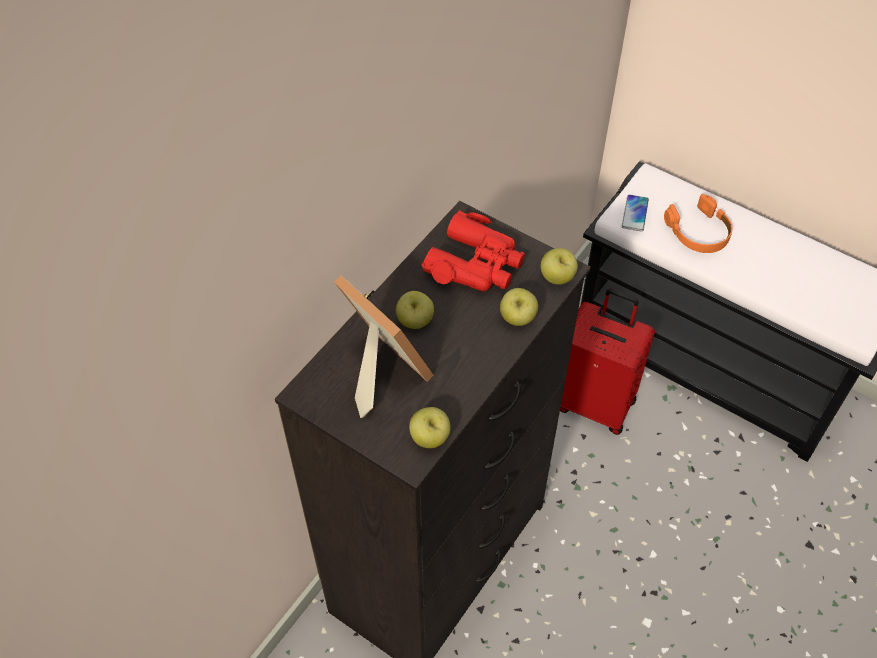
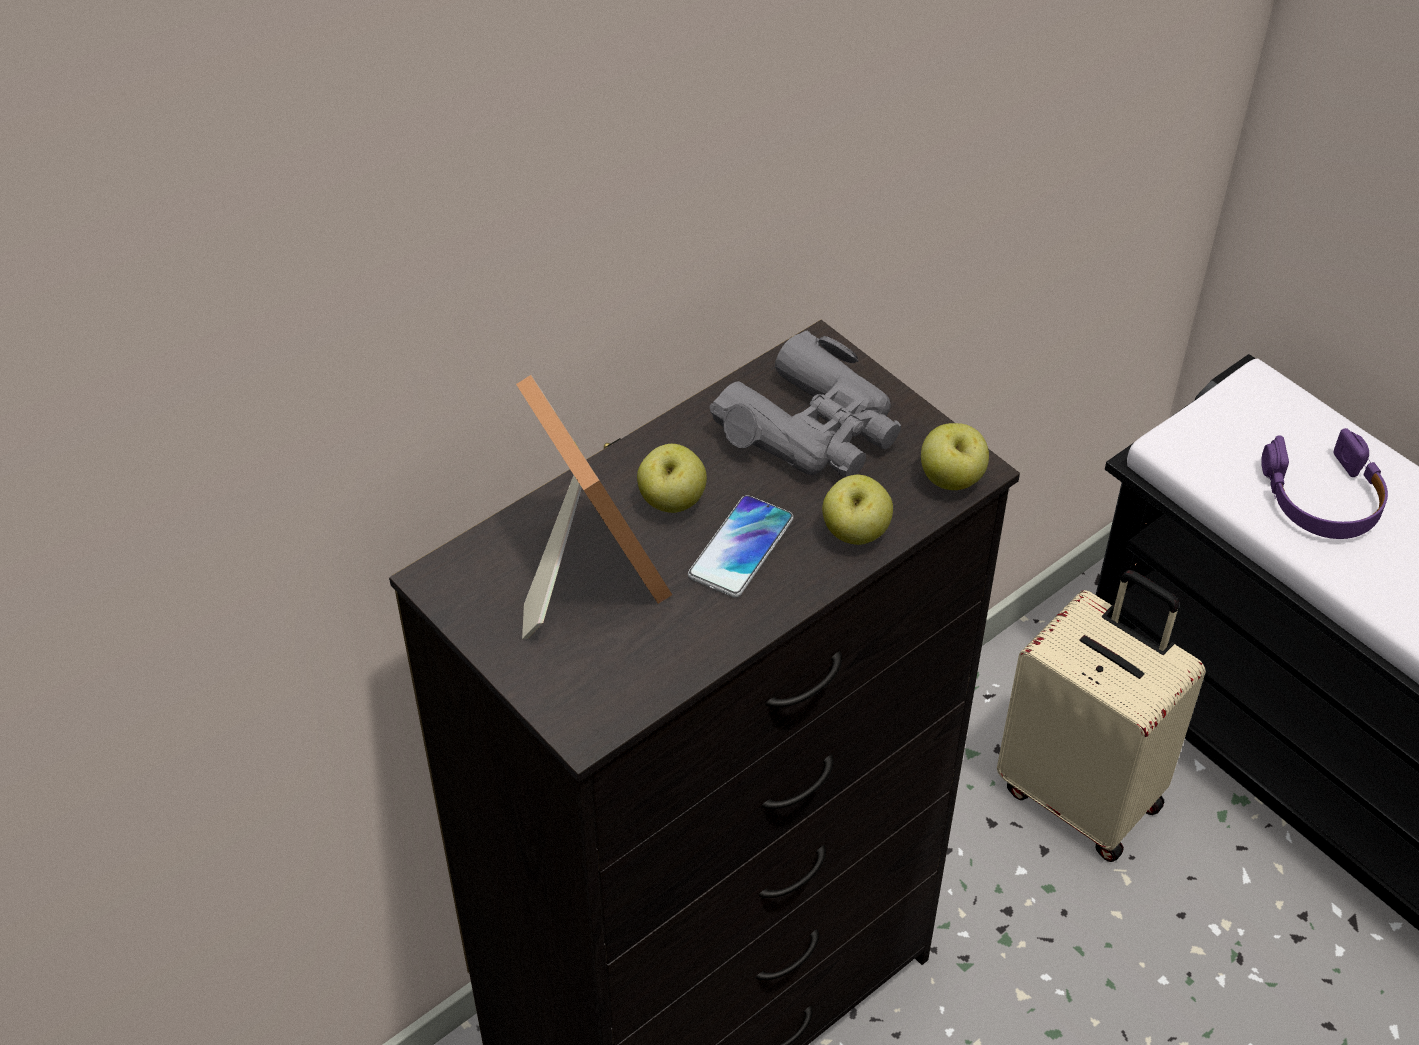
camera: 15 degrees right, 5 degrees down
(430, 438) = (630, 697): apple -> none
(476, 264) = (813, 429): red binoculars -> grey binoculars
(594, 402) = (1082, 794): red suitcase -> beige suitcase
(635, 213) = (1209, 442): phone -> phone (741, 548)
(699, 232) = (1323, 498): orange headphones -> purple headphones

